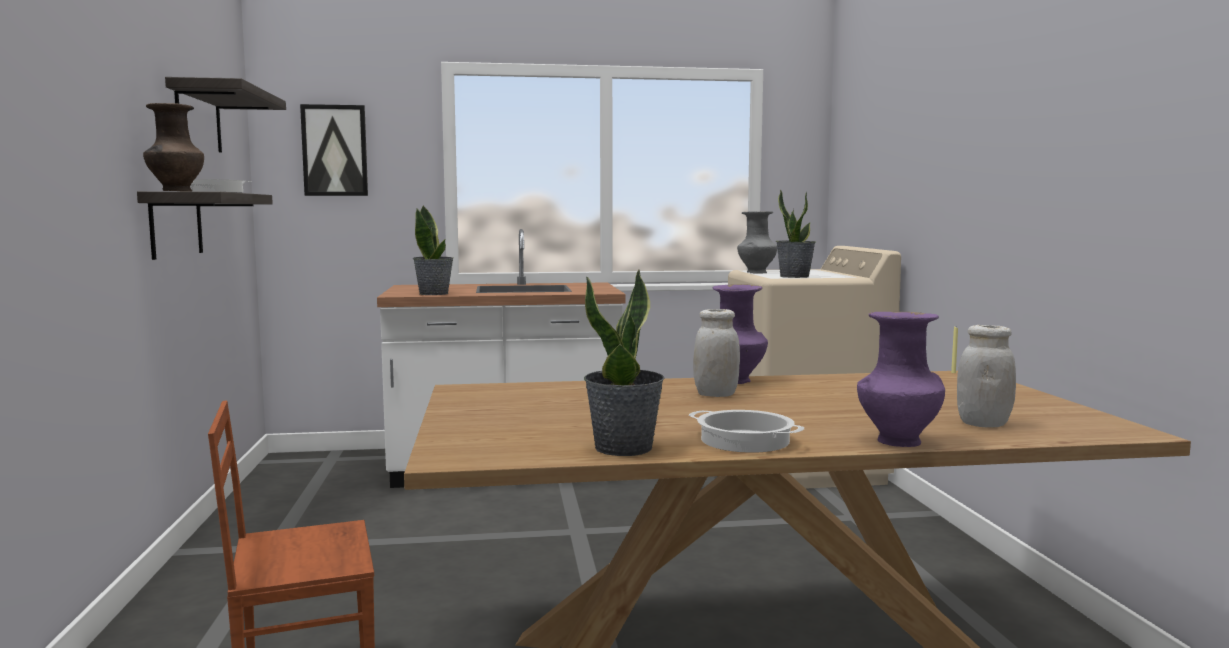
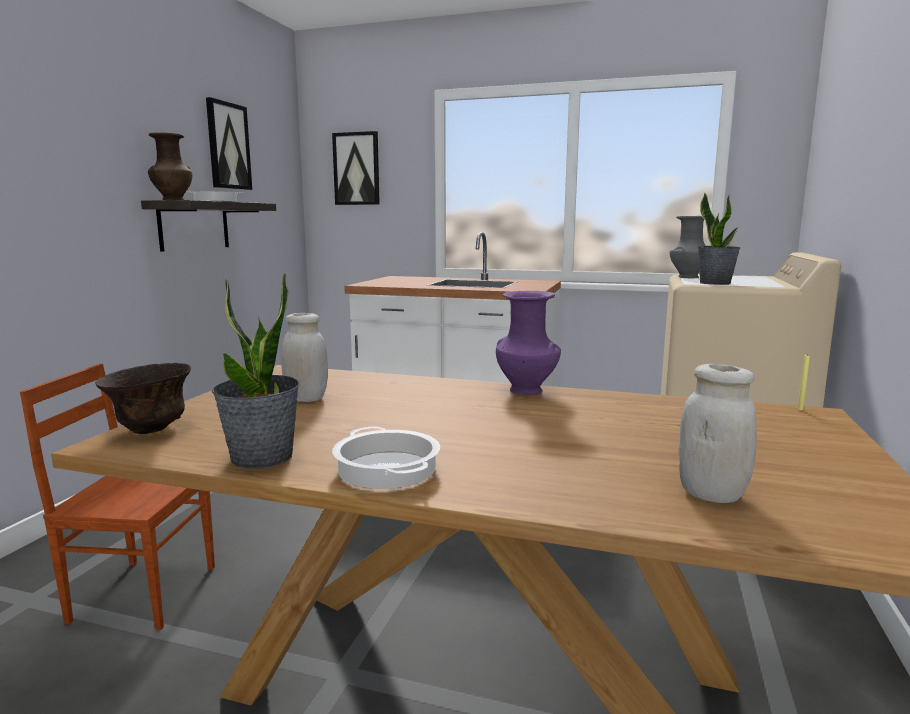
camera: 25 degrees right, 5 degrees up
(198, 119) = (228, 146): shelf -> picture
(434, 293) = (392, 284): potted plant -> none
(458, 445) = (151, 429): none -> brown bowl
(715, 395) = (476, 405): white jar -> white jar (306, 398)
(897, 442) = (548, 502): purple vase -> none

